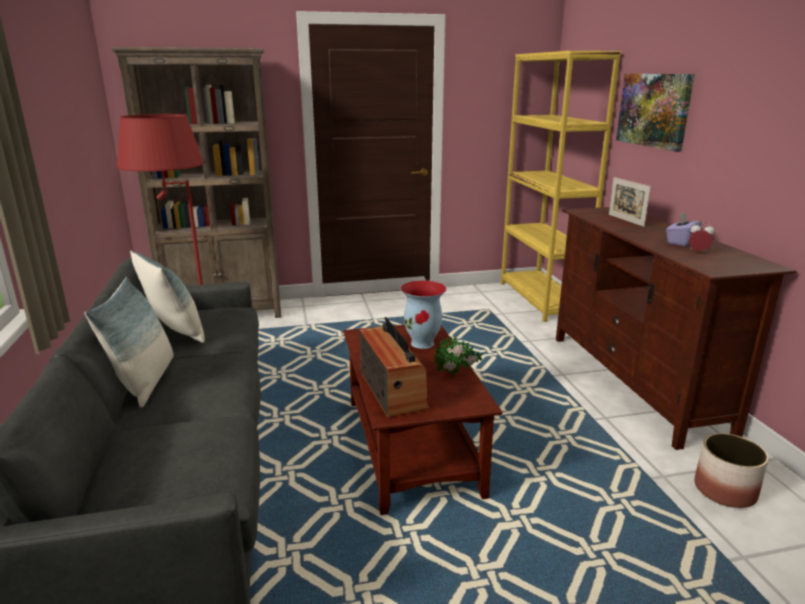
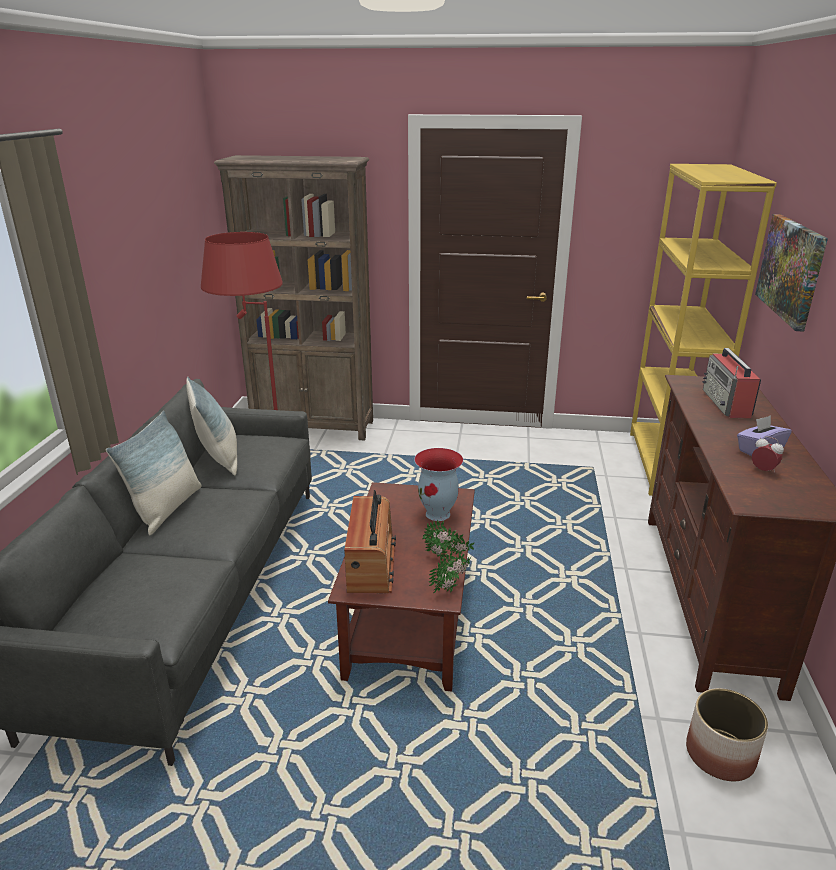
camera: 20 degrees right, 5 degrees up
(480, 395) = (452, 588): none -> potted plant
(625, 220) = (726, 404): picture frame -> radio

